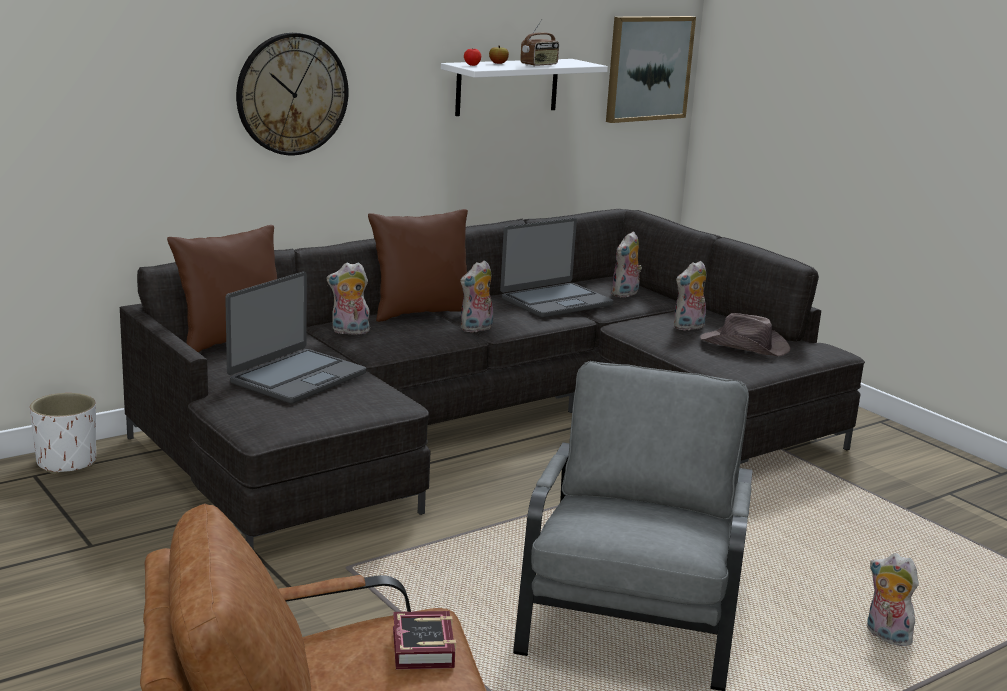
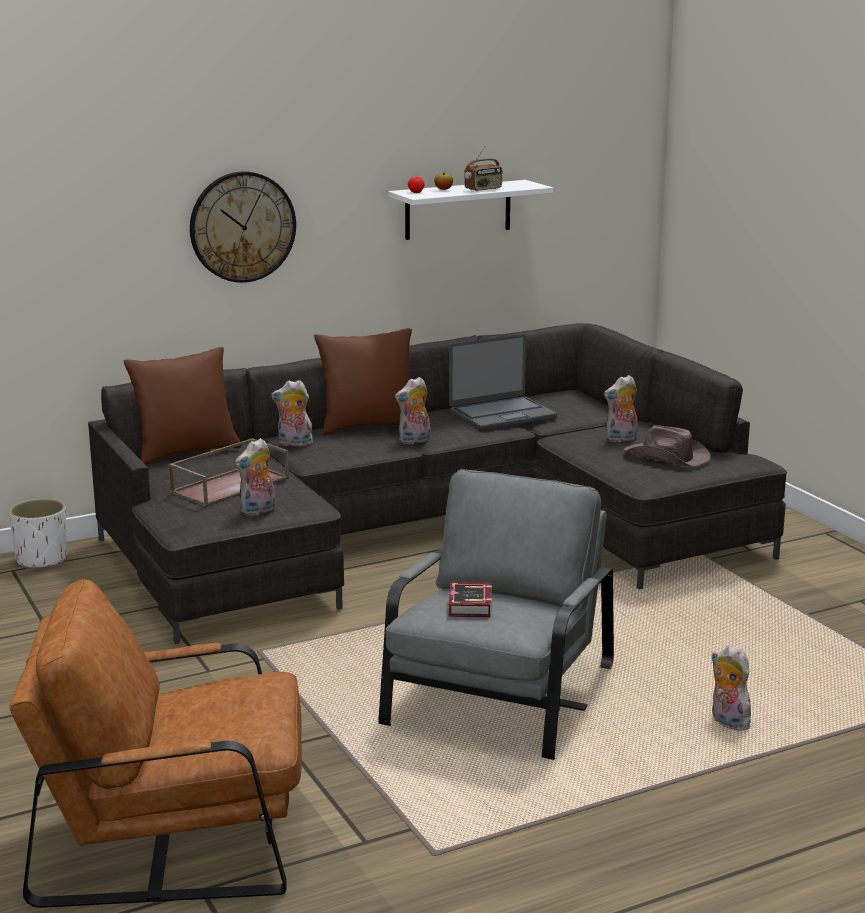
camera: 10 degrees right, 0 degrees up
(296, 377) = (230, 484): laptop -> brown tray
(421, 650) = (252, 700): book -> book (468, 607)
(625, 294) = (575, 407): plush toy -> plush toy (258, 511)
(648, 68) = (609, 184): picture -> none

